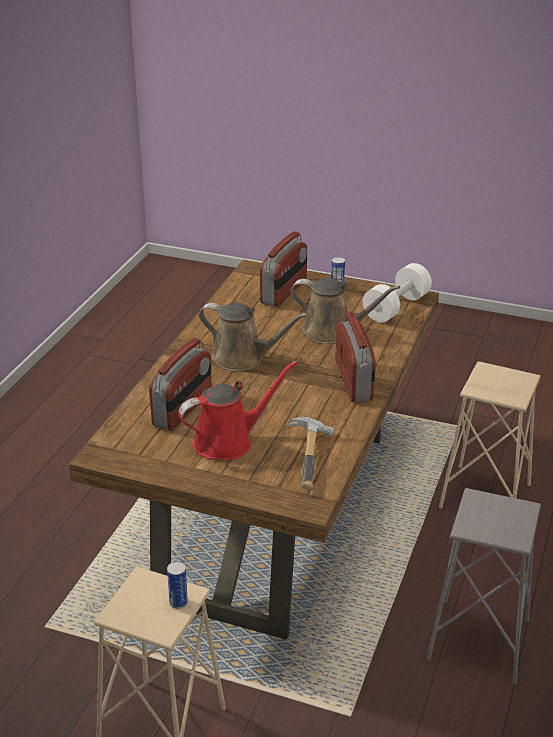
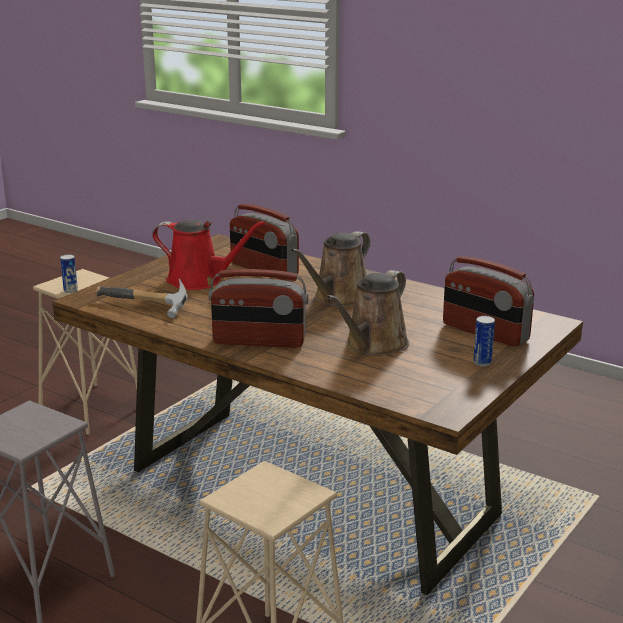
camera: 105 degrees right, 10 degrees down
(228, 441) = (200, 280): red watering can -> red watering can turned 60 degrees counterclockwise
(396, 307) = (421, 392): white dumbbell -> none

